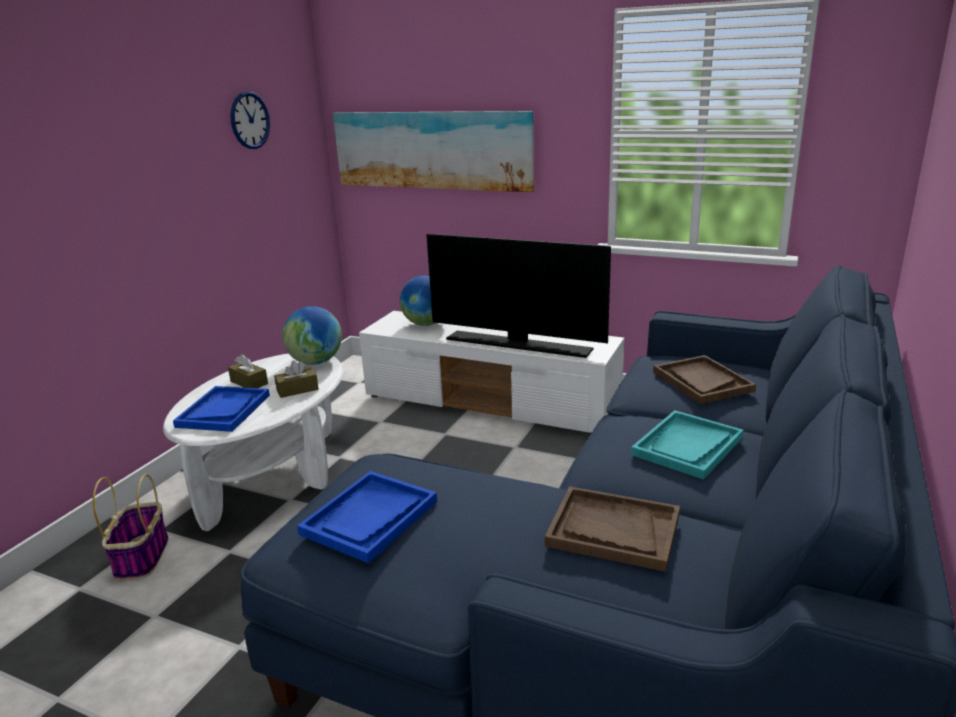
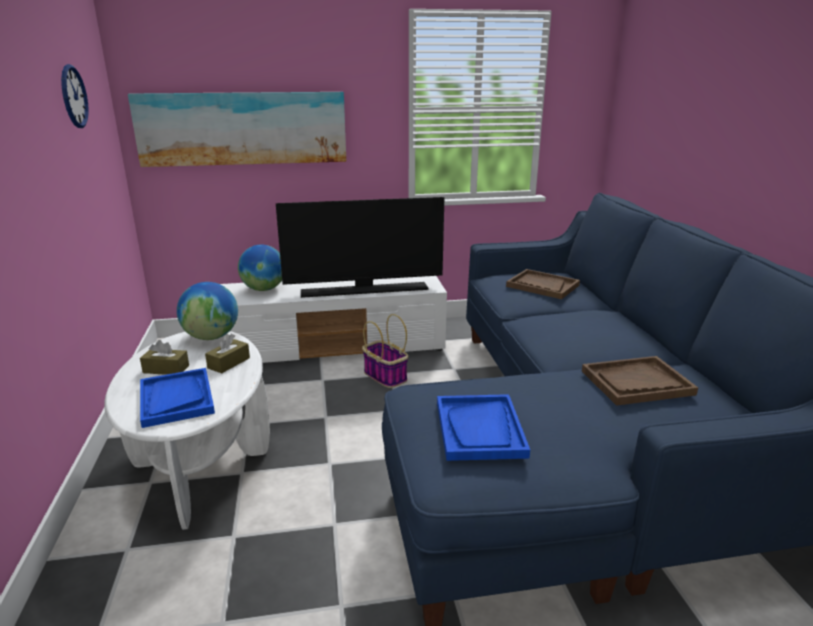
camera: 35 degrees left, 0 degrees up
(142, 556) = (138, 580): basket -> basket (384, 376)
(687, 446) = (592, 325): turquoise tray -> none

